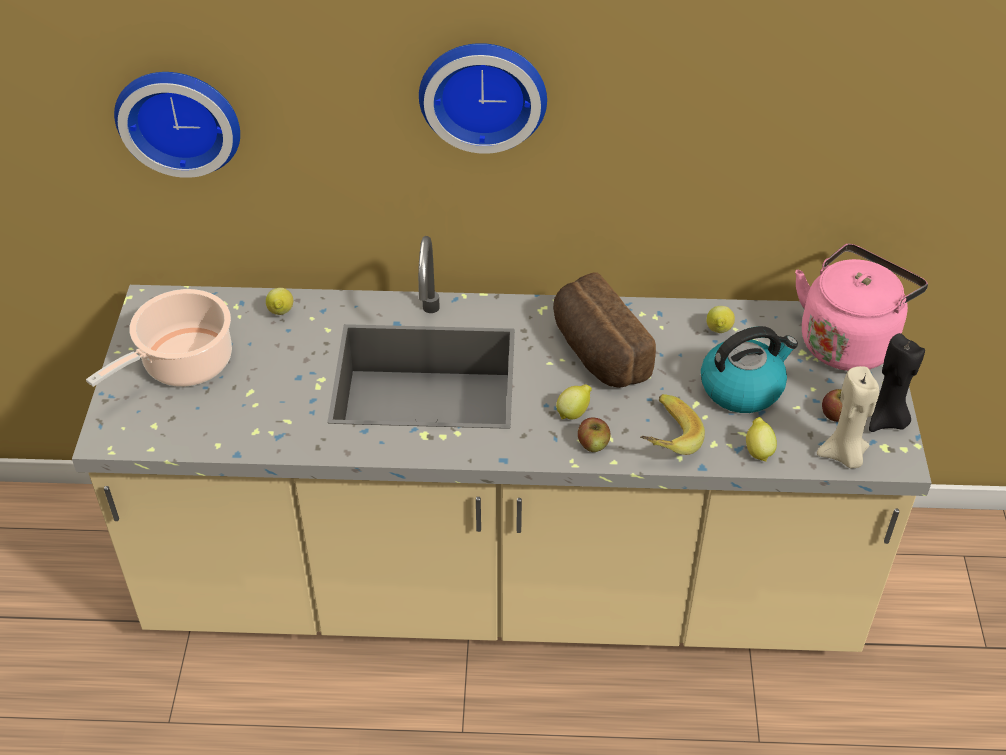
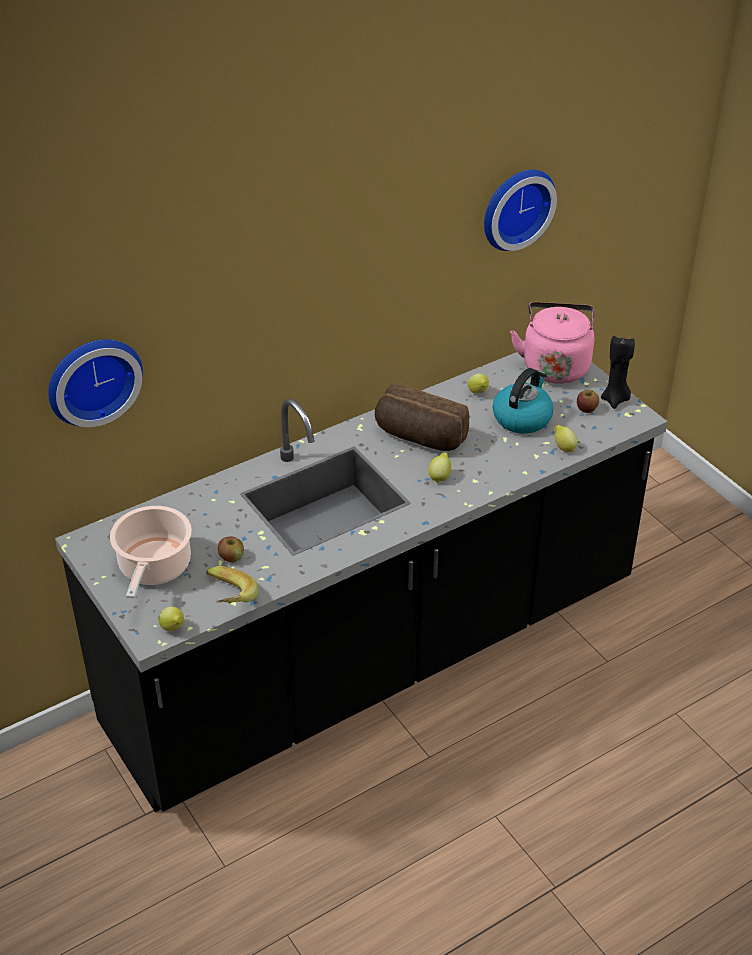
camera: 35 degrees left, 5 degrees down
(281, 313) = (188, 506): lemon -> lemon (173, 628)
(483, 92) = (302, 278): wall clock -> wall clock (515, 207)
(503, 585) = (376, 657): beige counter -> black counter
(593, 444) = (469, 488): apple -> apple (231, 557)
(663, 439) = (506, 467): banana -> banana (226, 600)
(843, 455) = (610, 428): beige candle -> none

